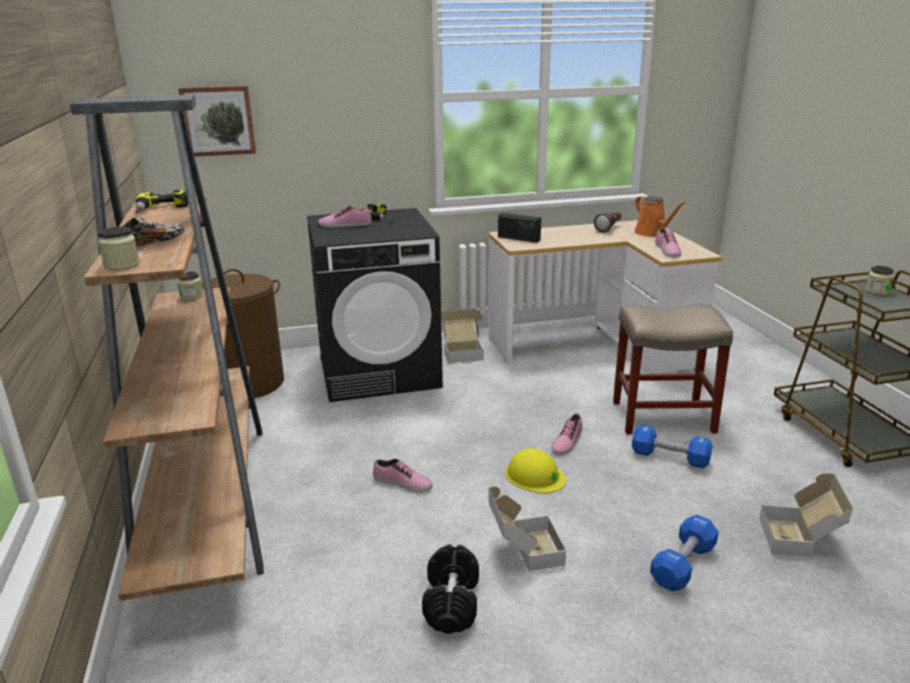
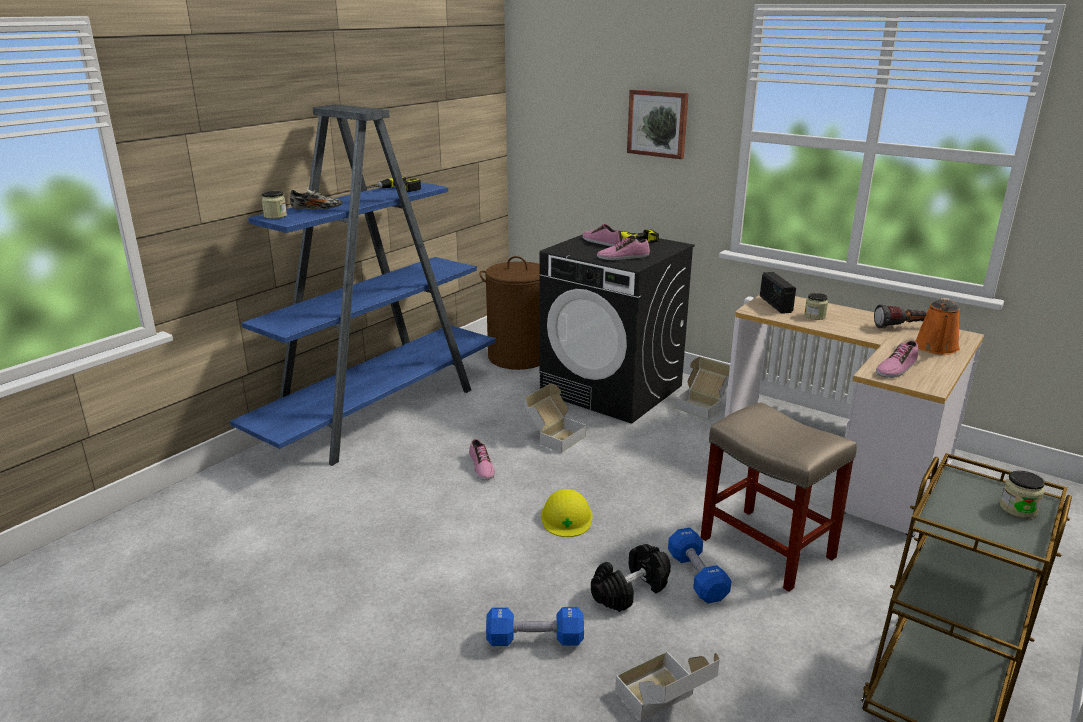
camera: 50 degrees right, 0 degrees up
(191, 296) = (444, 265): jar -> jar (814, 316)
(207, 497) = (380, 411): brown bookcase -> blue bookcase
(218, 121) = (559, 130): picture -> picture (658, 123)
(451, 602) = (373, 545): black dumbbell -> black dumbbell (630, 590)
(523, 551) = (461, 552): cardboard box -> cardboard box (554, 437)
(566, 441) = (640, 512): shoe -> shoe (623, 257)

